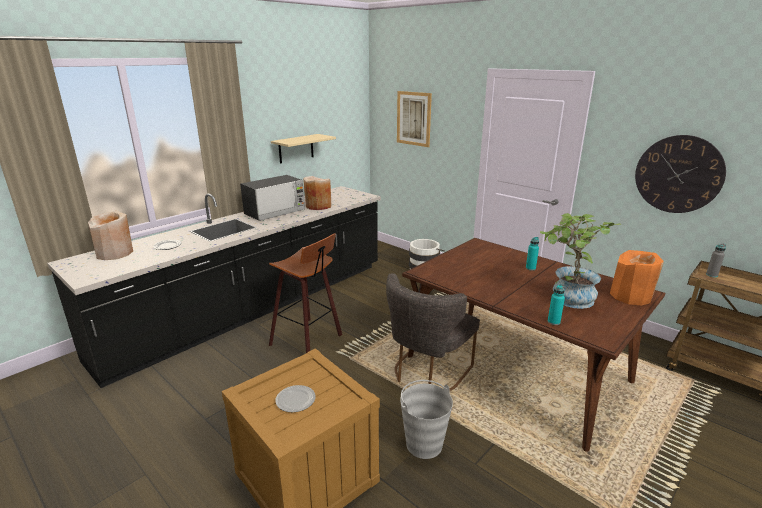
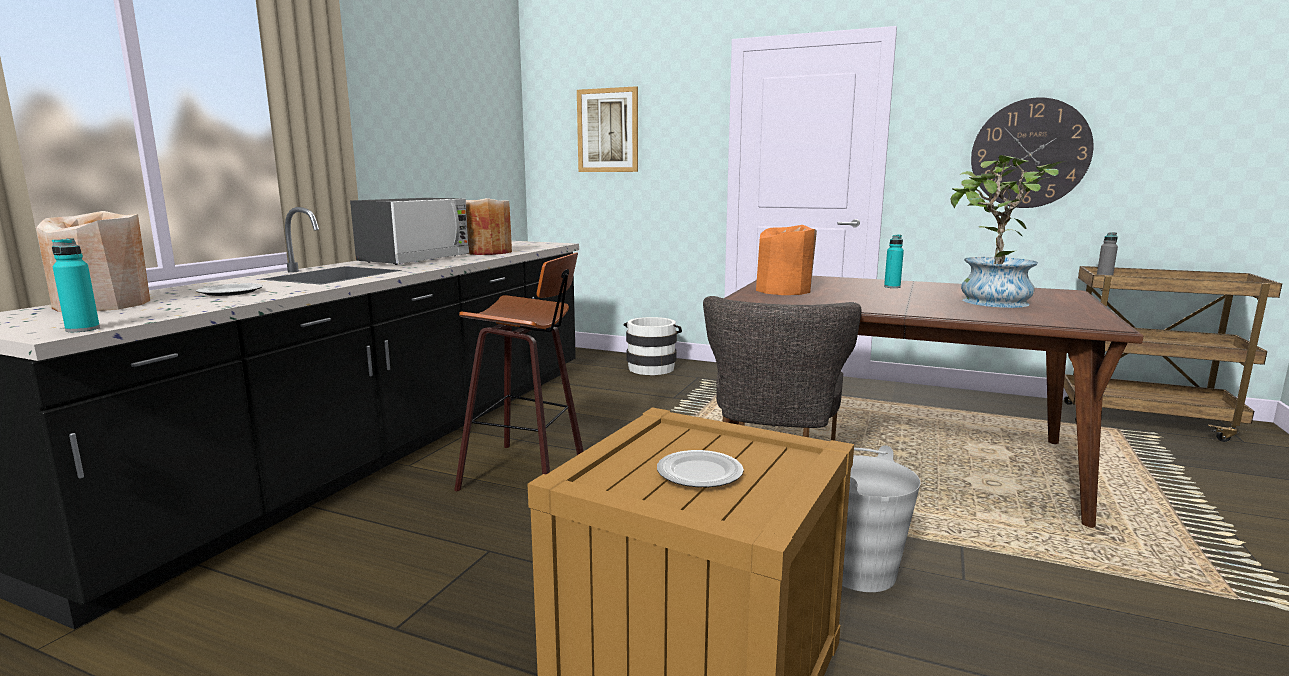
camera: 20 degrees left, 10 degrees down
(296, 148) = (424, 167): beige shelf -> none
(553, 322) = (1011, 318): turquoise bottle -> turquoise bottle (83, 329)
(631, 296) = (1057, 295): orange vase -> orange vase (784, 290)

